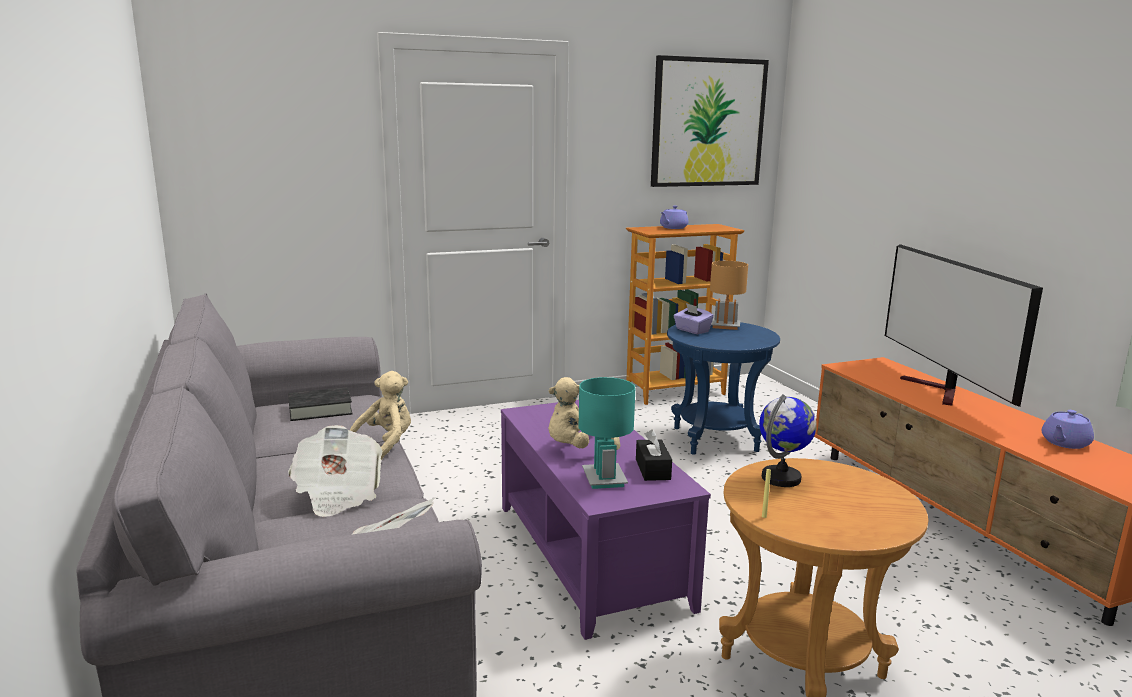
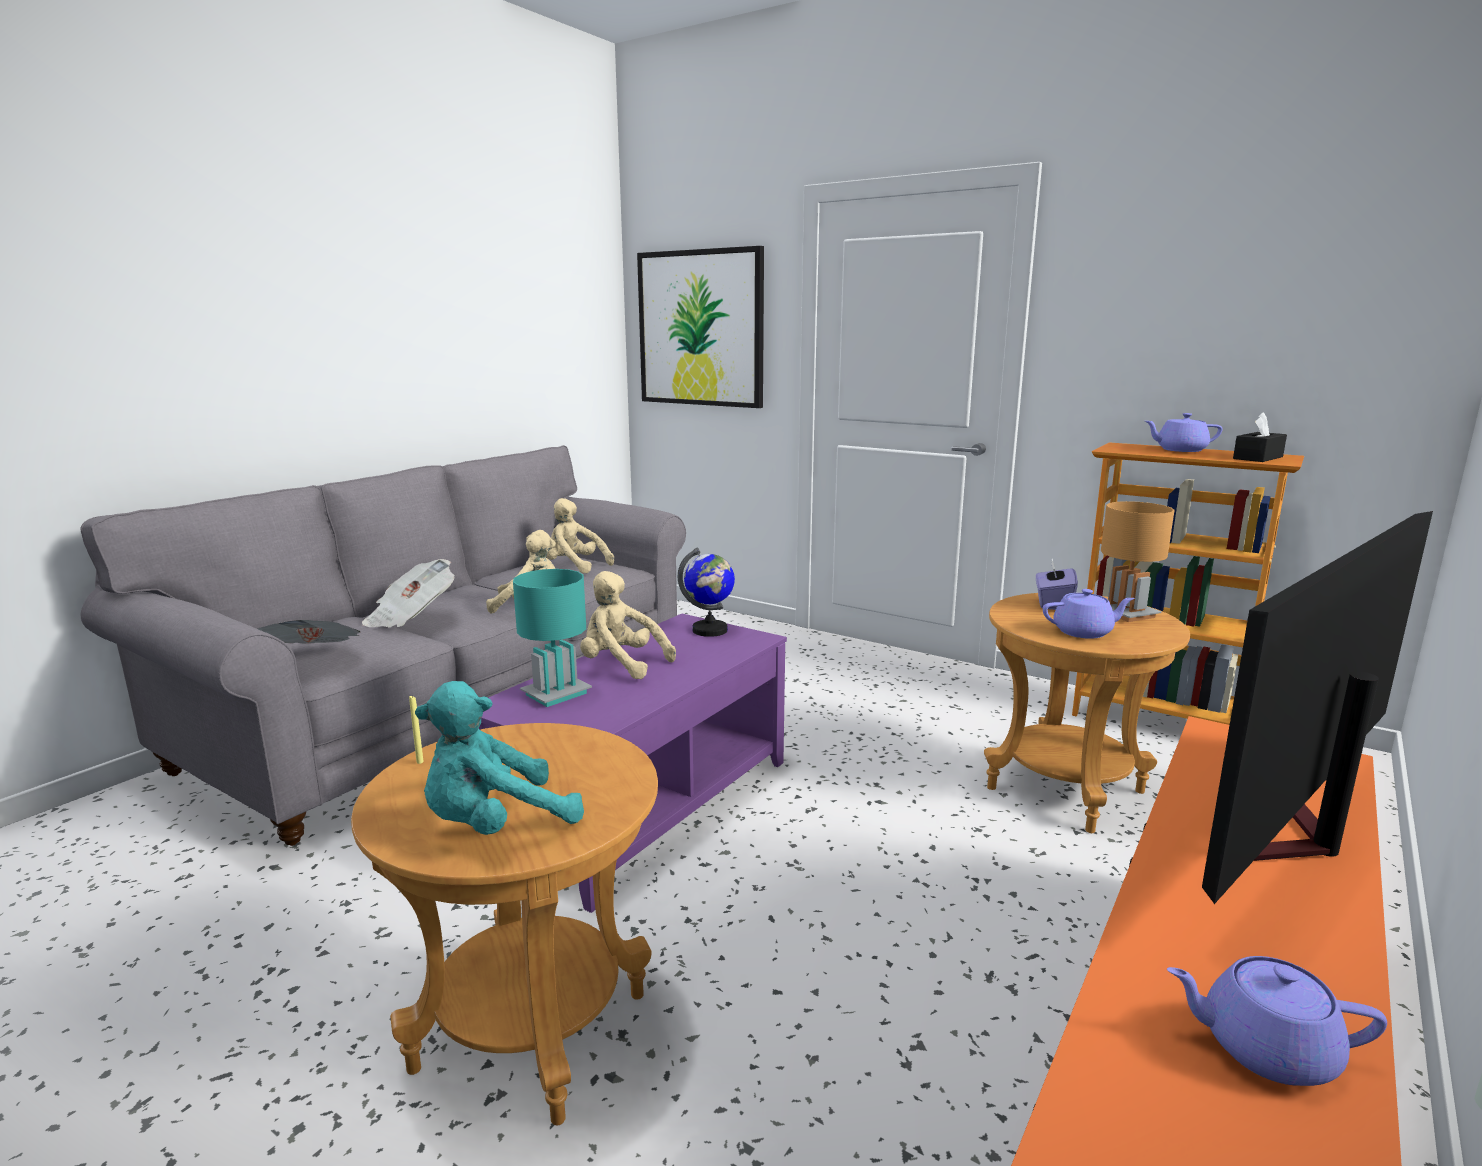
camera: 55 degrees right, 0 degrees up
(320, 409) = (574, 567): black book -> beige plush toy
(652, 469) = (612, 708): black tissue box -> black tissue box (1258, 458)
(708, 123) = (1303, 272): picture -> picture (701, 328)
(715, 439) = (1065, 789): blue side table -> brown side table
(740, 339) = (1084, 632): none -> purple teapot
(781, 478) = (553, 751): globe -> globe (710, 630)
(870, 510) = (495, 825): none -> turquoise plush toy

